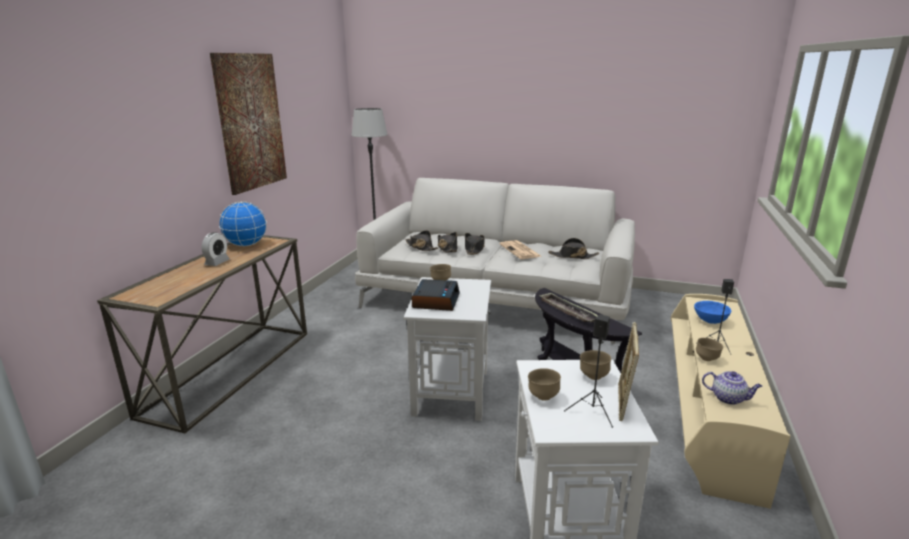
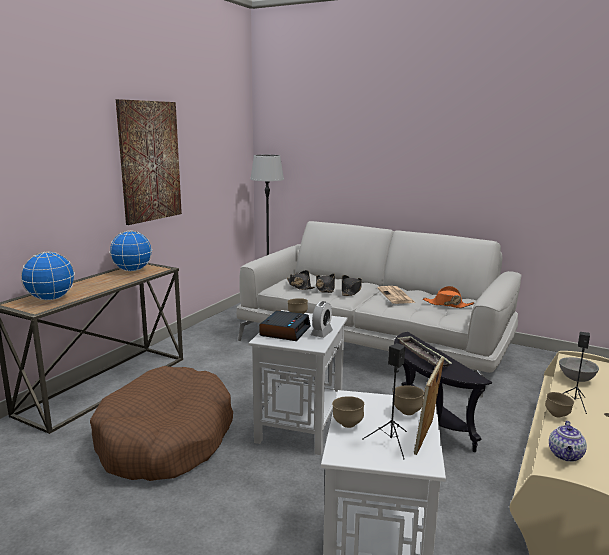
camera: 10 degrees right, 5 degrees down
(167, 286) = (50, 299): none -> globe
(217, 262) = (101, 283): alarm clock -> alarm clock (321, 333)
(317, 423) = (166, 439): none -> brown dog bed
(573, 256) = (447, 304): black hat -> orange hat
(709, 321) = (575, 379): blue bowl -> grey bowl
(728, 398) = (565, 455): teapot -> teapot turned 75 degrees clockwise

